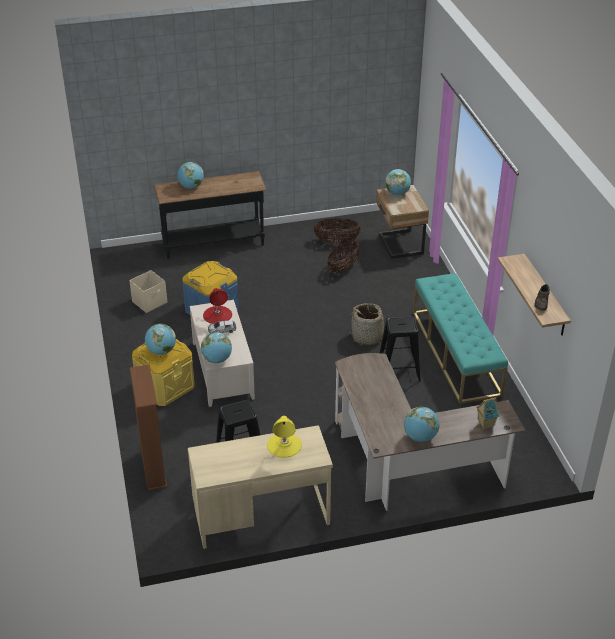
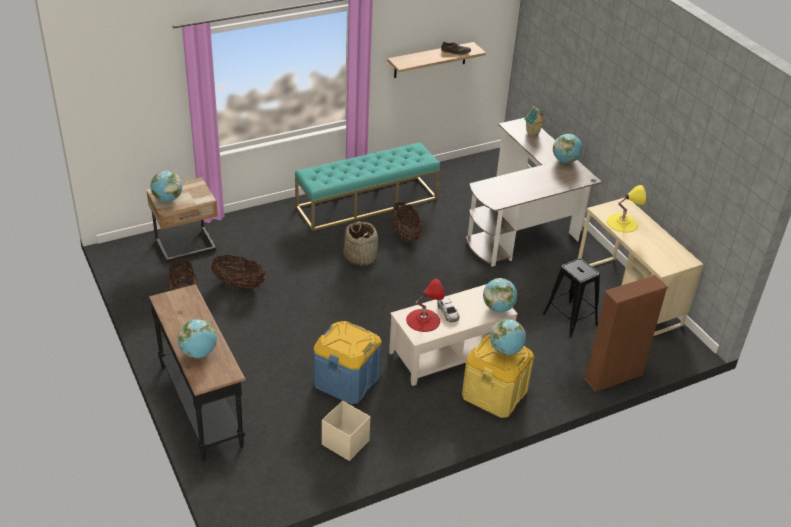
camera: 105 degrees left, 0 degrees up
(398, 371) = (405, 234): black stool -> basket

